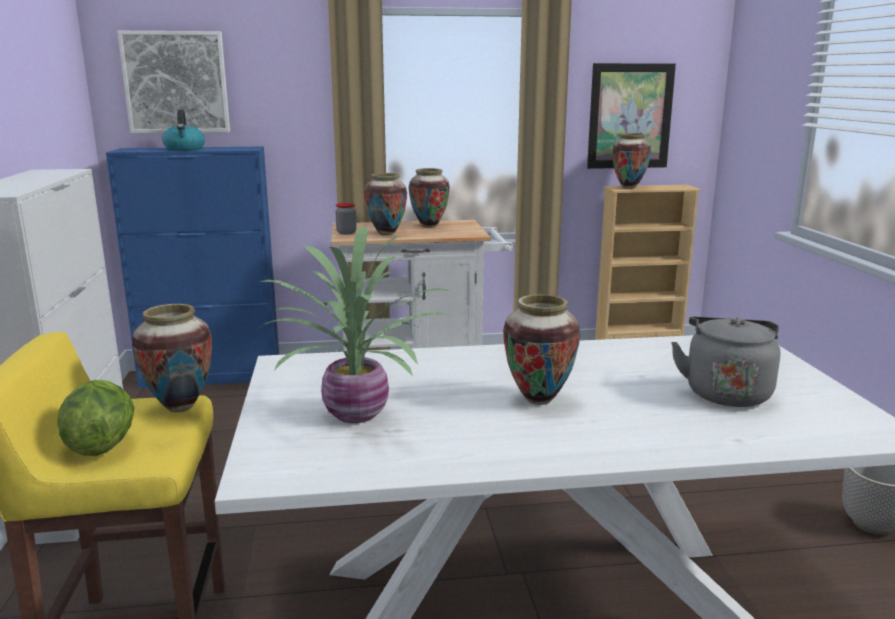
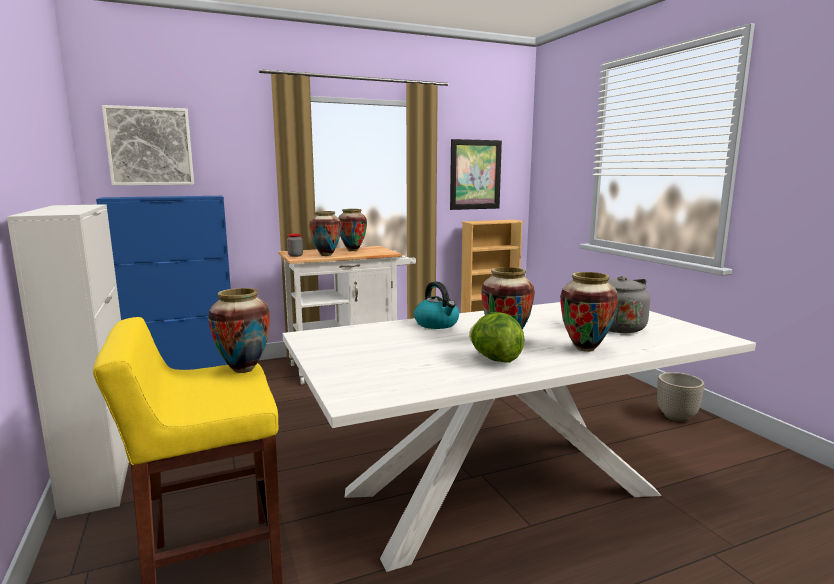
camera: 15 degrees left, 5 degrees down
(101, 445) = (199, 398): lettuce -> lettuce (494, 359)
(184, 149) = (160, 196): kettle -> kettle (437, 324)
(360, 414) = (392, 358): potted plant -> none
(629, 187) = (479, 221): vase -> vase (585, 349)

